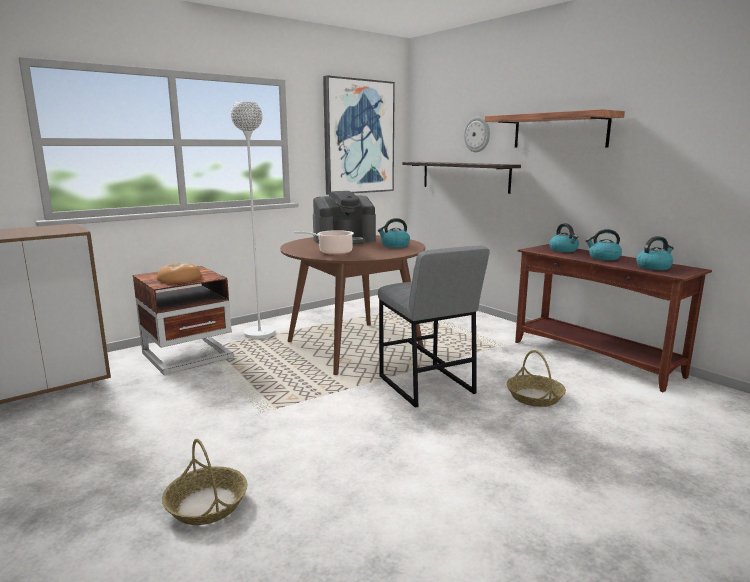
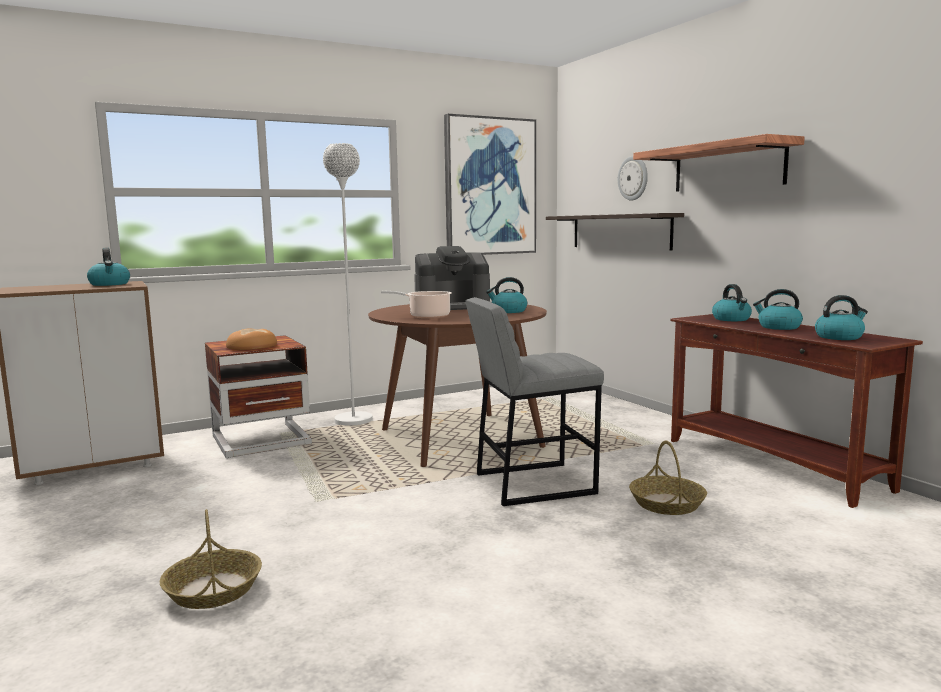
camera: 10 degrees right, 5 degrees down
(50, 229) = (110, 284): none -> kettle
(427, 385) = (531, 484): grey chair -> grey chair turned 90 degrees clockwise

